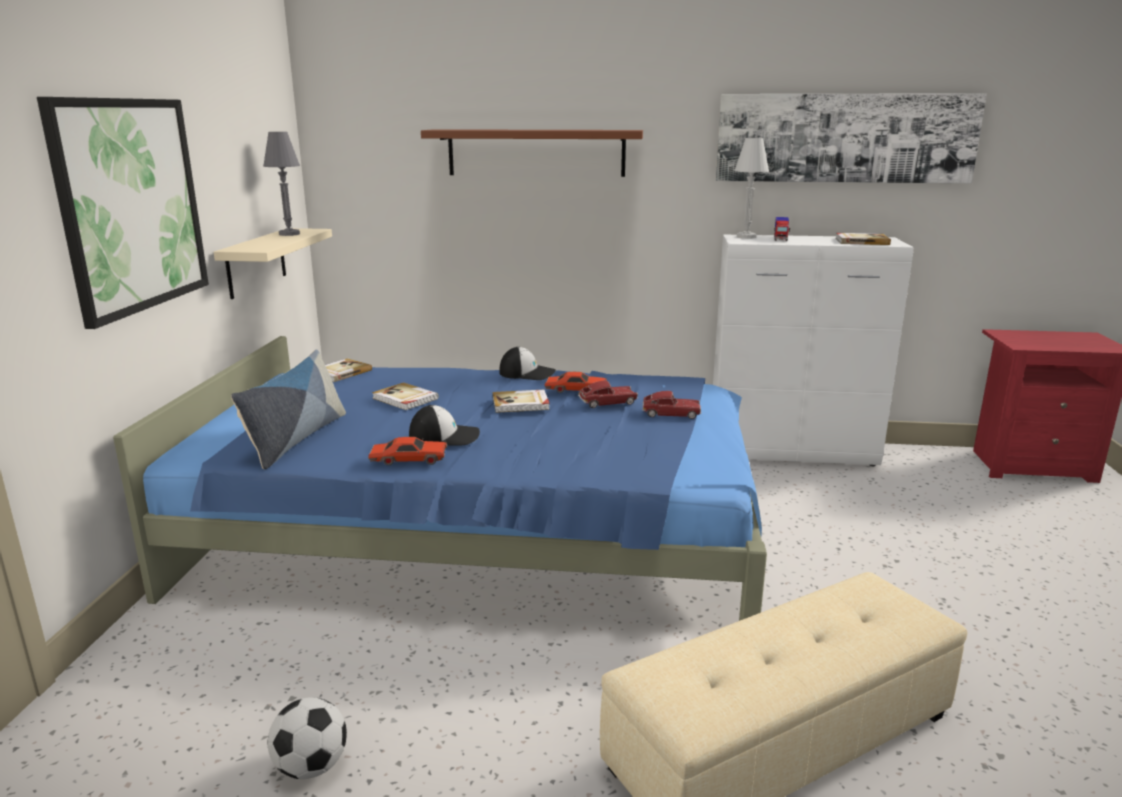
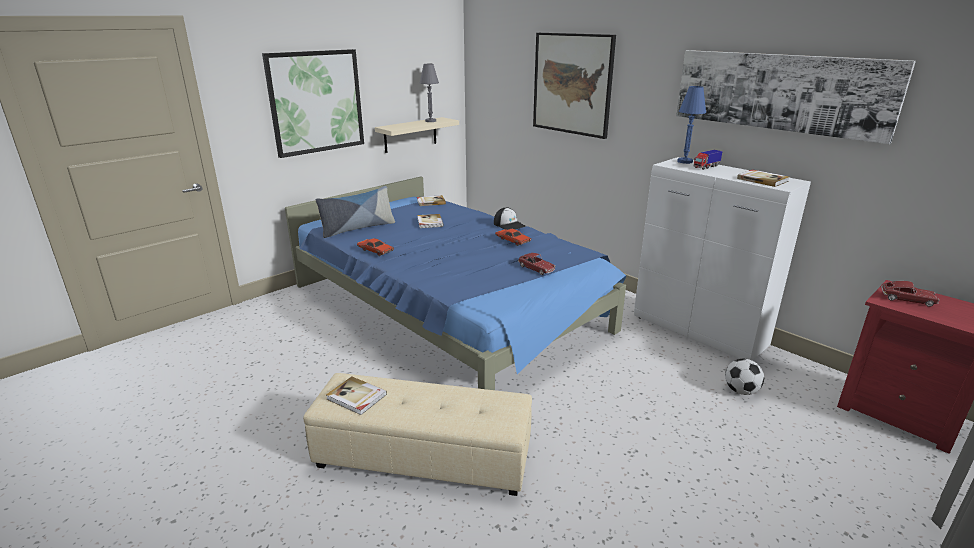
camera: 40 degrees right, 5 degrees up
(311, 767) = (263, 366): football -> football (741, 391)
(445, 436) = (407, 245): cap -> none
(521, 404) = (471, 240): book -> book (356, 397)
(536, 152) = (572, 84): brown shelf -> picture
(608, 402) = (514, 252): toy car -> toy car (907, 299)
(746, 237) = (685, 161): white table lamp -> blue table lamp

